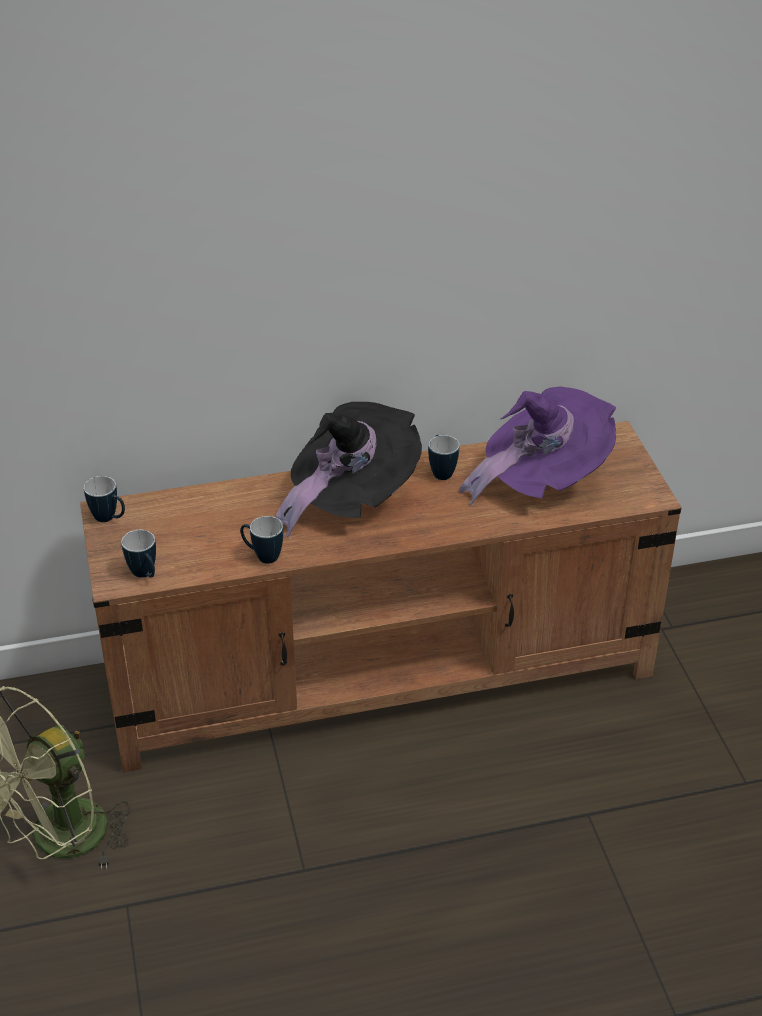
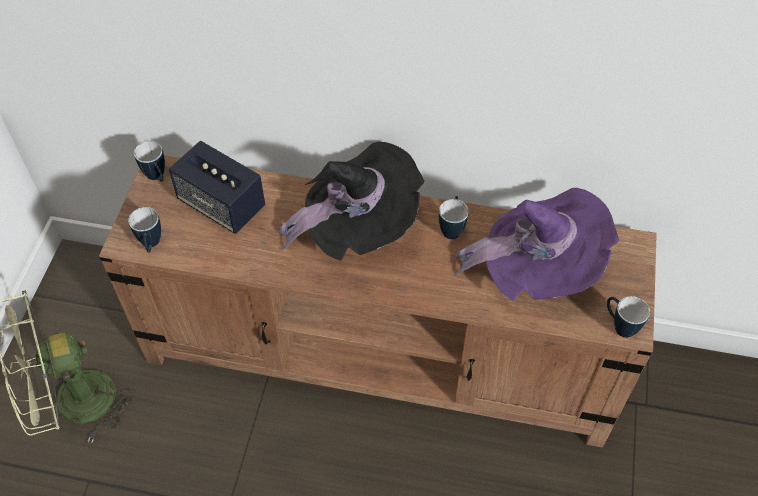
camera: 25 degrees right, 15 degrees up
(196, 520) = (221, 204): none -> speaker
(262, 556) = (252, 262): mug -> mug (619, 326)

